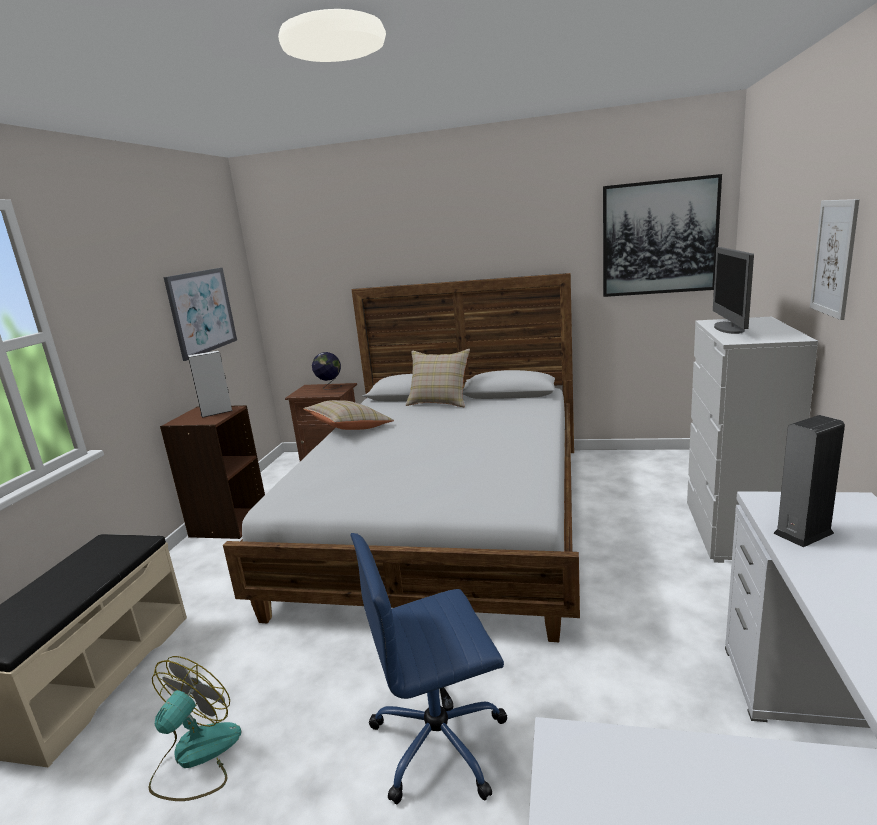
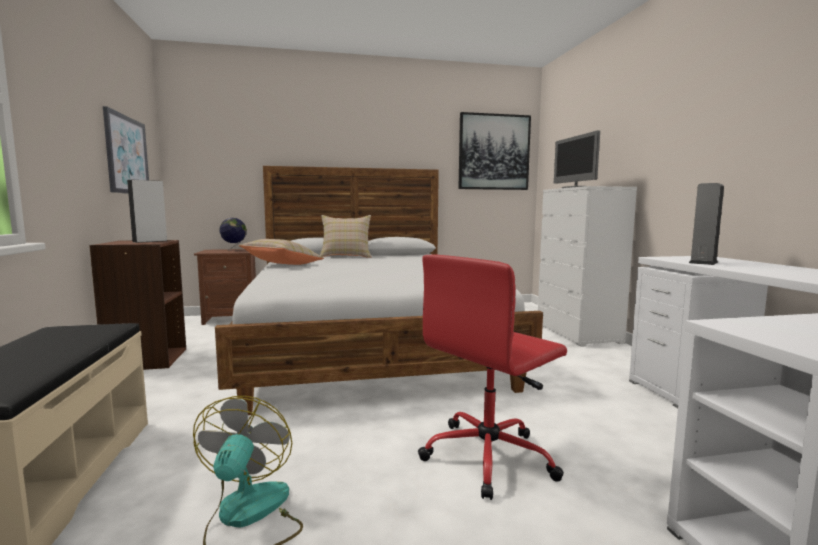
camera: 25 degrees left, 10 degrees down
(441, 741) = (489, 457): blue office chair -> red office chair
(834, 258) = (645, 134): picture -> none

